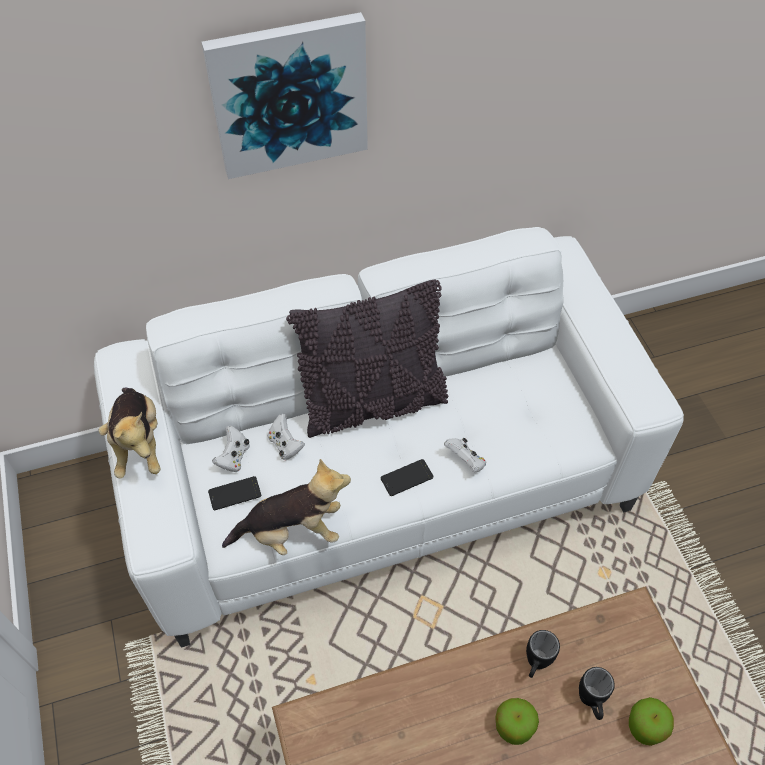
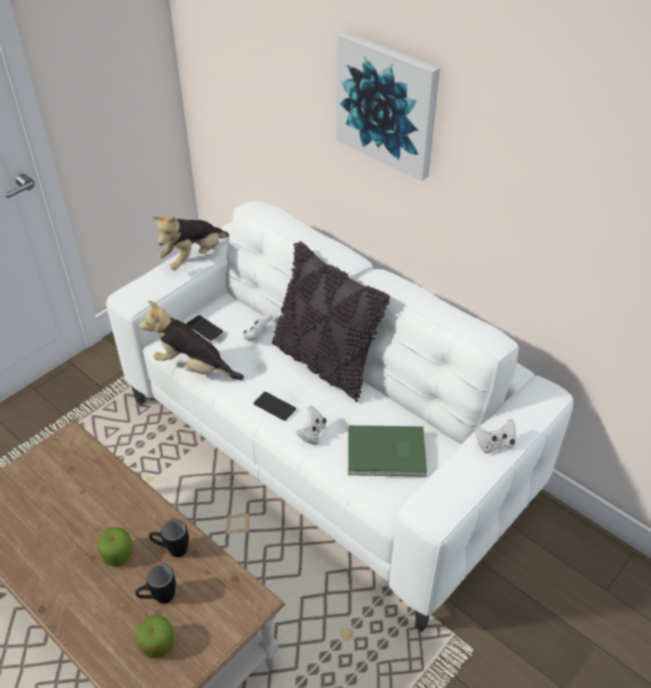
camera: 60 degrees right, 10 degrees down
(234, 457) = (231, 316): white game controller -> white game controller (494, 444)
(293, 532) = (193, 367): plush toy -> plush toy turned 150 degrees clockwise
(529, 411) = (387, 454): none -> green book

